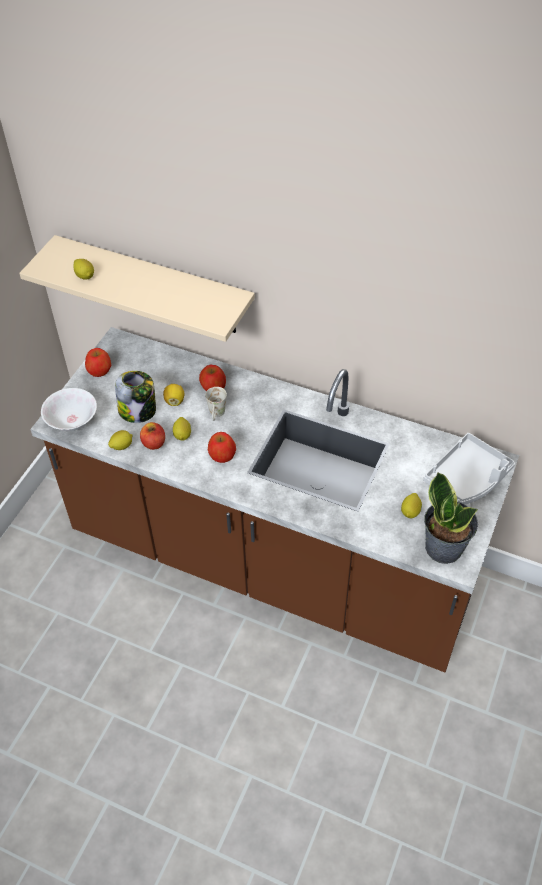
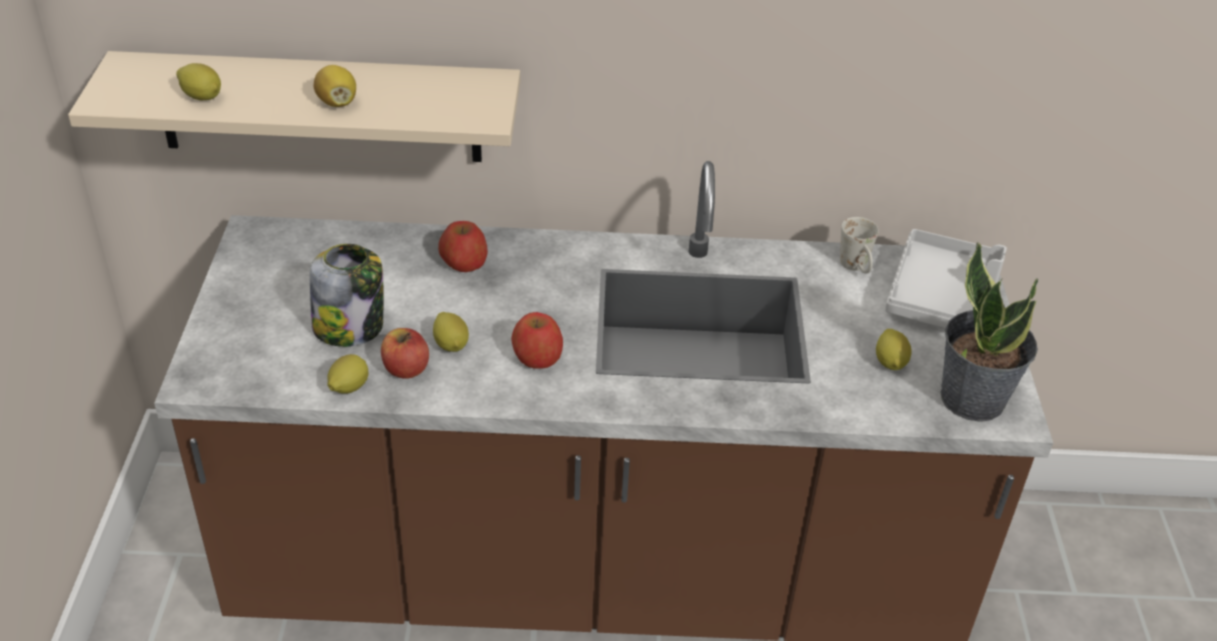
camera: 25 degrees left, 10 degrees down
(72, 421) = (233, 371): white bowl -> none
(99, 370) = (244, 282): apple -> none
(174, 401) = (408, 298): lemon -> lemon (337, 102)
(216, 415) = (494, 302): white mug -> white mug (857, 268)

